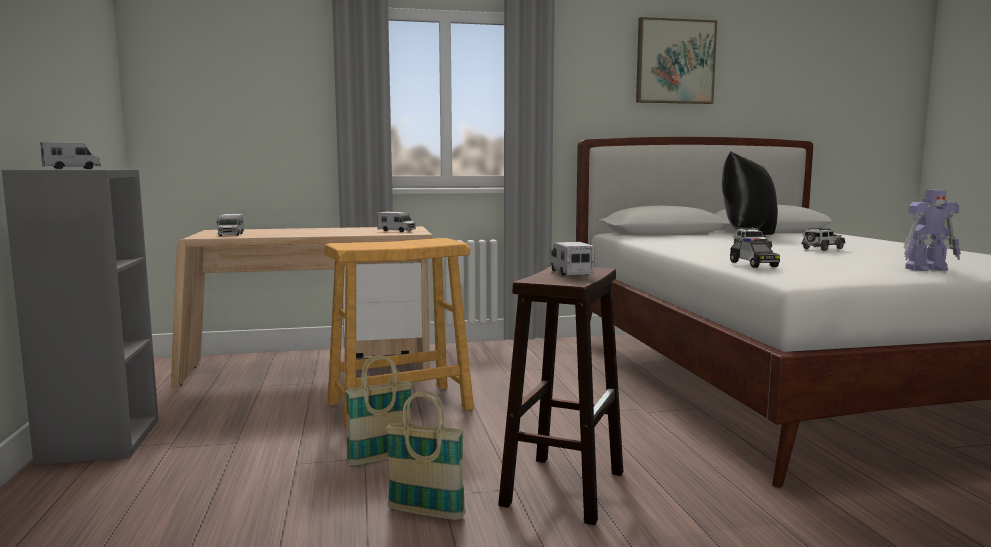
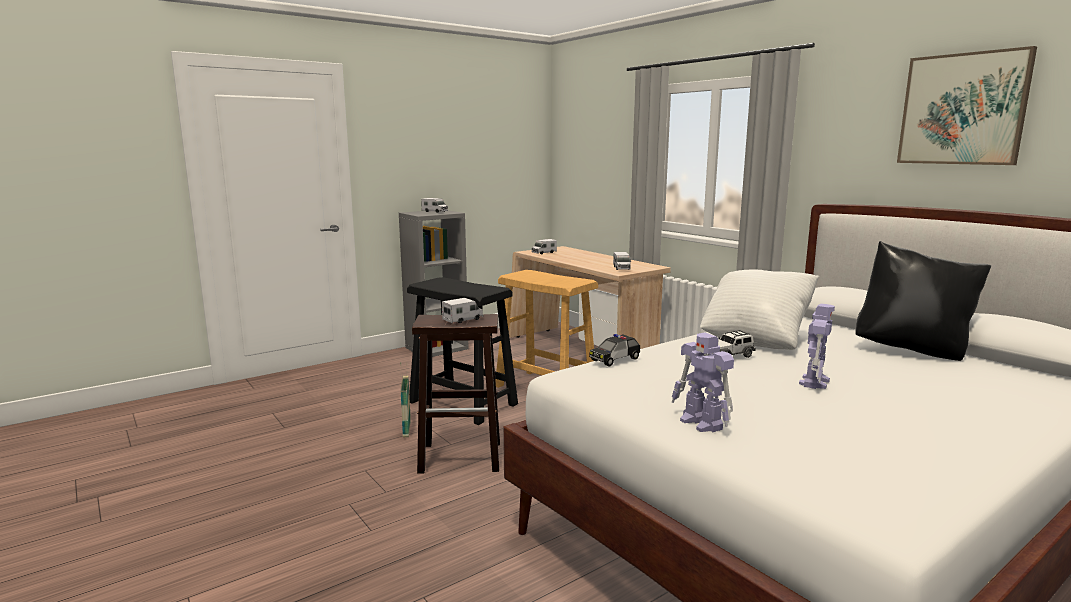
camera: 65 degrees right, 5 degrees up
(380, 458) = (463, 403): basket -> black stool
(698, 245) = (755, 339): none -> white pillow
(822, 248) = (814, 382): toy car -> toy robot

